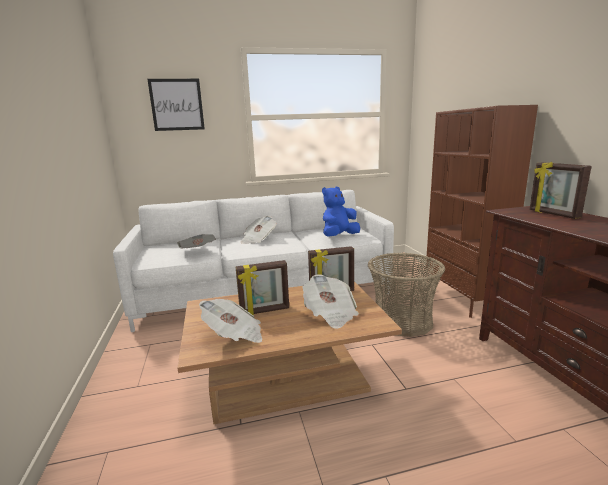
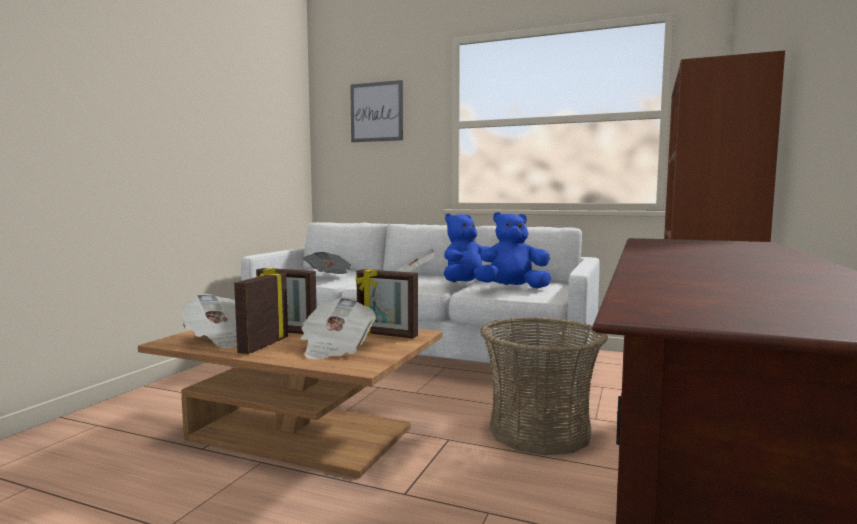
camera: 35 degrees right, 10 degrees down
(304, 238) = (468, 284): none -> blue plush toy
(553, 214) = (714, 245): picture frame -> picture frame (263, 345)

